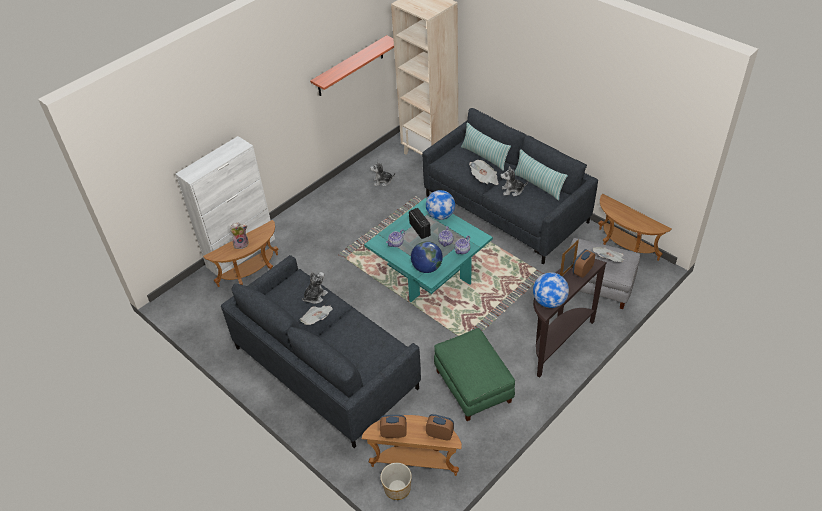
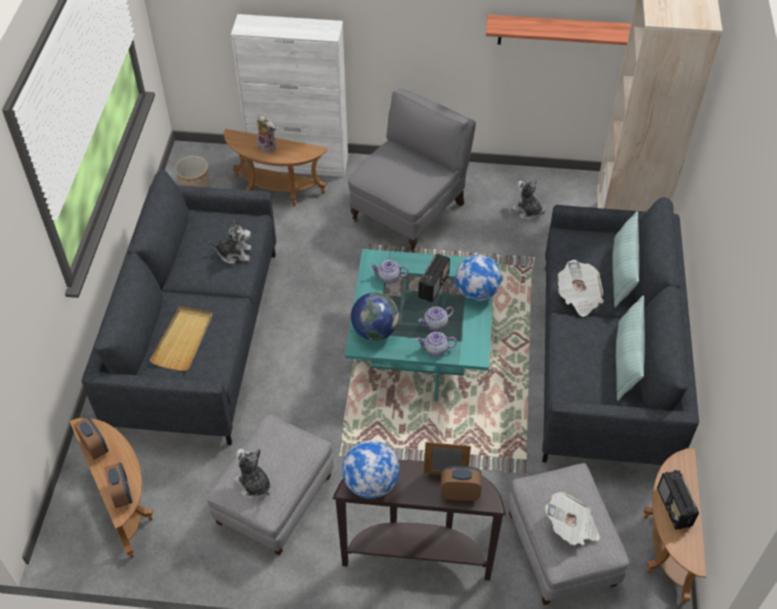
camera: 50 degrees right, 5 degrees up
(317, 320) = (200, 276): newspaper -> none
(332, 225) = (410, 211): none -> grey armchair
(358, 350) = (183, 340): none -> beige tray
(398, 488) = (77, 508): planter -> planter (195, 186)
(474, 386) = (275, 500): green ottoman -> grey ottoman
(512, 190) = (586, 339): plush toy -> plush toy (254, 485)
(628, 218) = (674, 508): none -> radio

